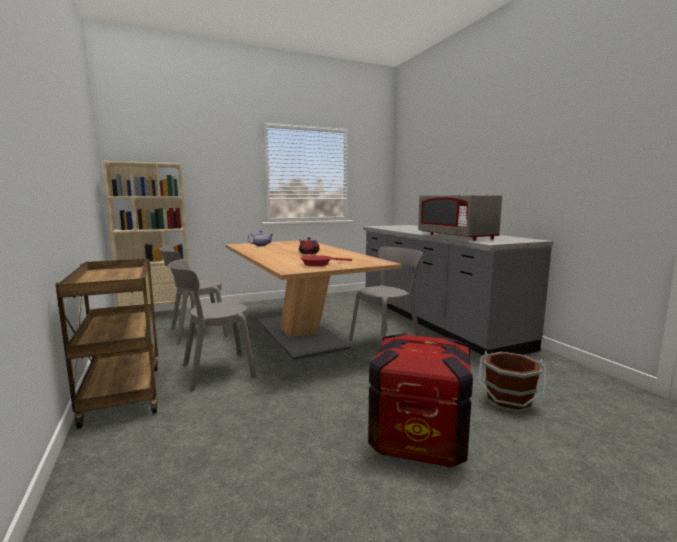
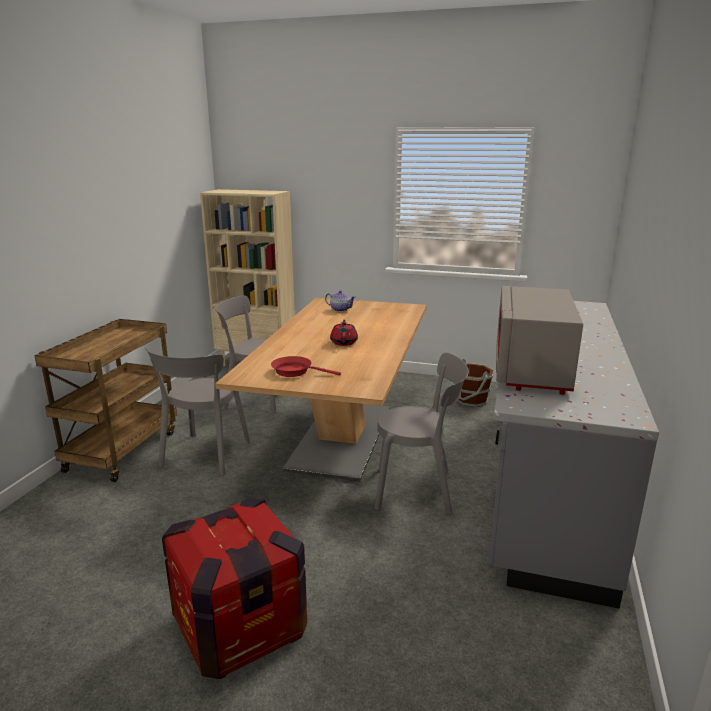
camera: 40 degrees right, 10 degrees up
(213, 372) = (204, 456): grey chair -> grey chair turned 90 degrees counterclockwise
(509, 401) = (406, 651): brown bucket -> brown bucket (471, 400)

